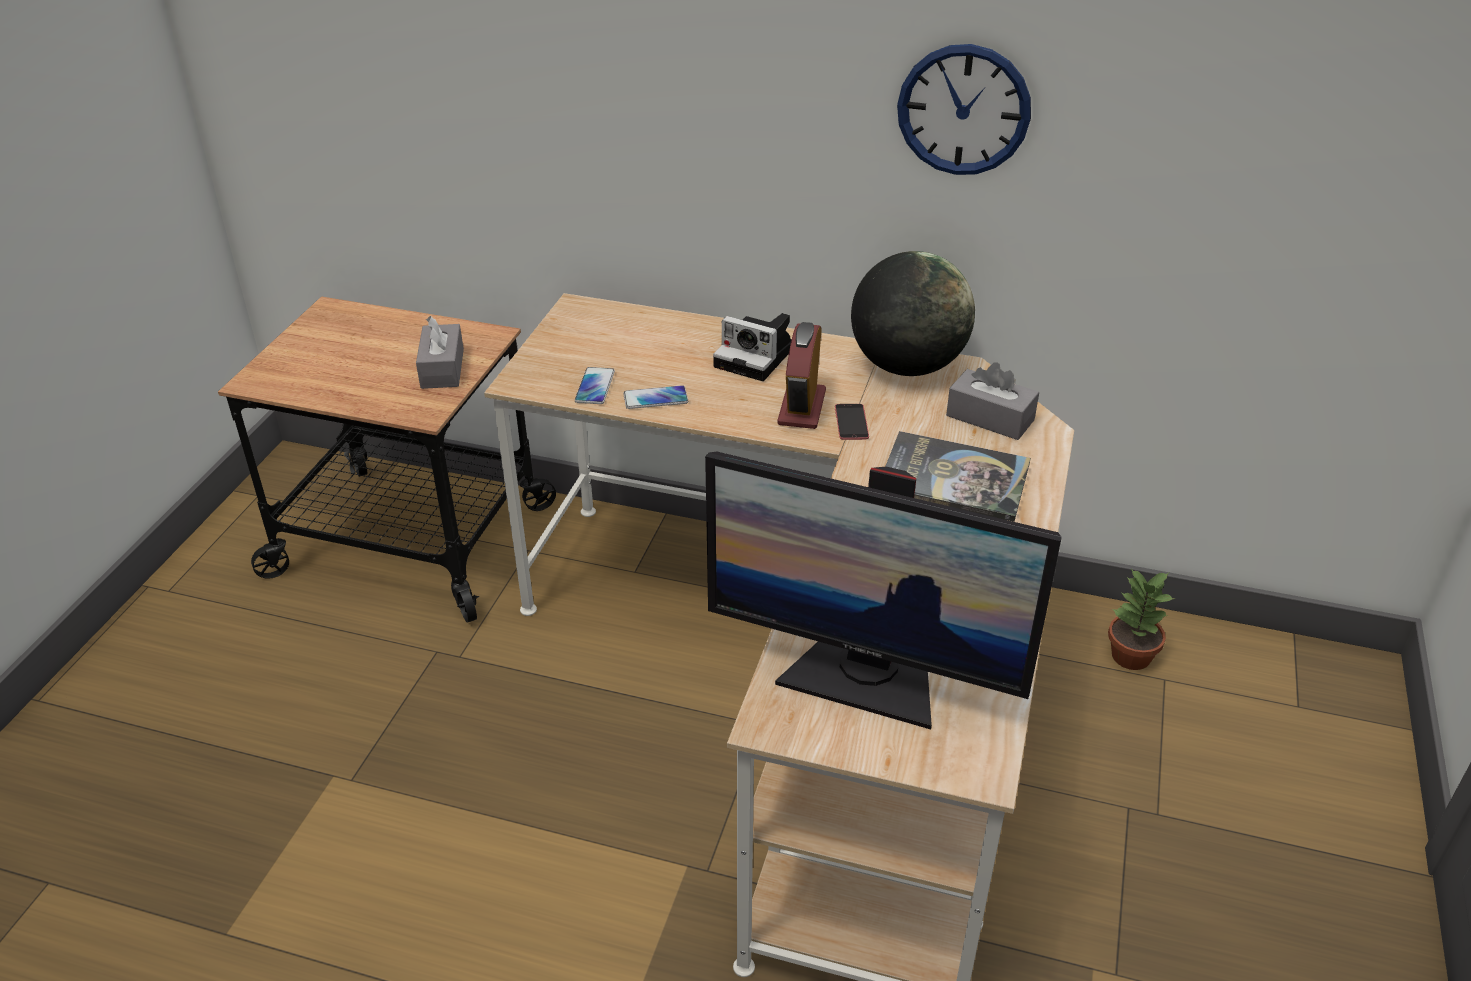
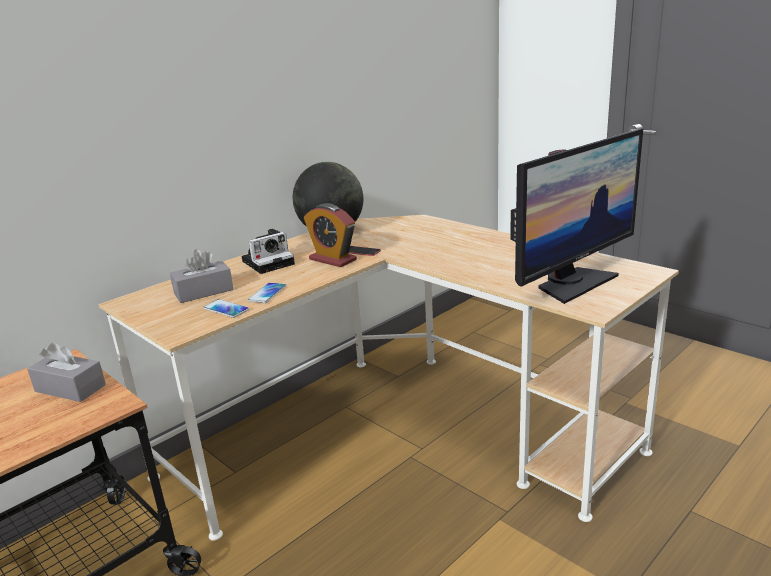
camera: 60 degrees left, 15 degrees down
(954, 478) = (434, 239): book -> none
(963, 110) = (305, 79): wall clock -> none
(990, 418) = (396, 225): grey tissue box -> grey tissue box (203, 292)
(1129, 656) = (453, 335): potted plant -> none

